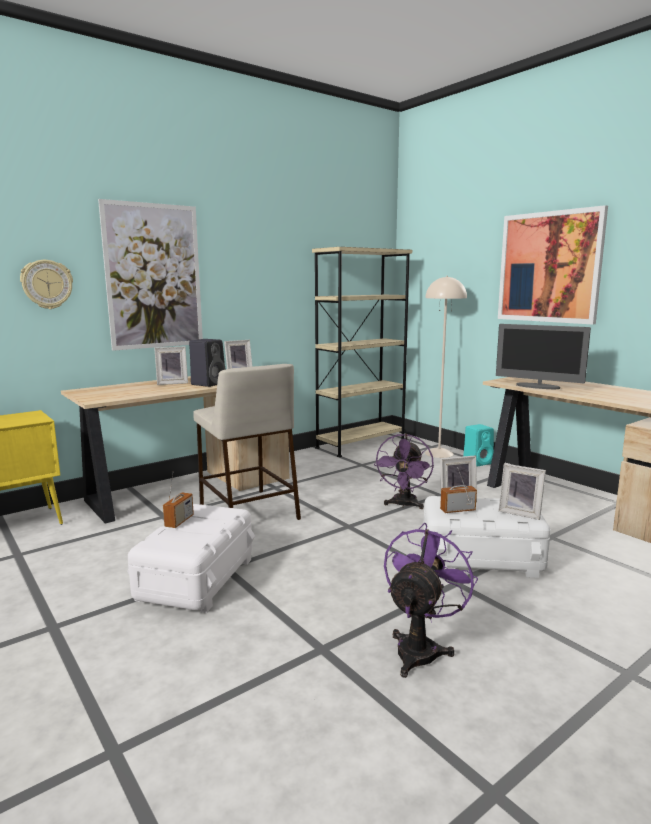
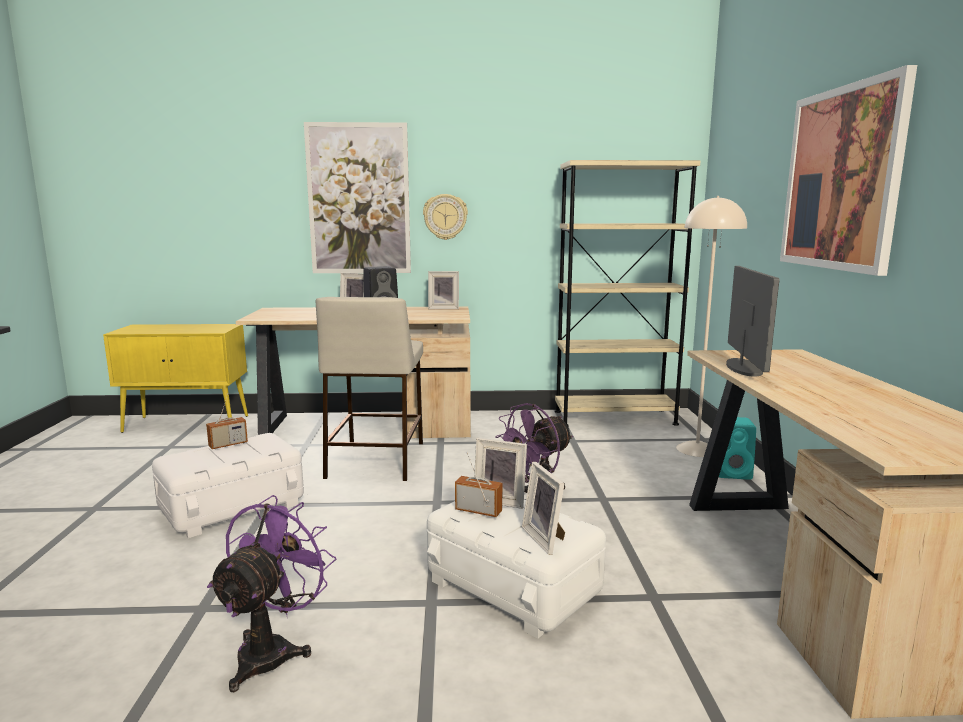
camera: 35 degrees right, 0 degrees up
(47, 284) = (254, 206): wall clock -> wall clock (445, 217)
(421, 648) = (273, 650): purple fan -> purple fan turned 45 degrees counterclockwise
(538, 386) = (744, 368): monitor -> monitor turned 150 degrees counterclockwise

